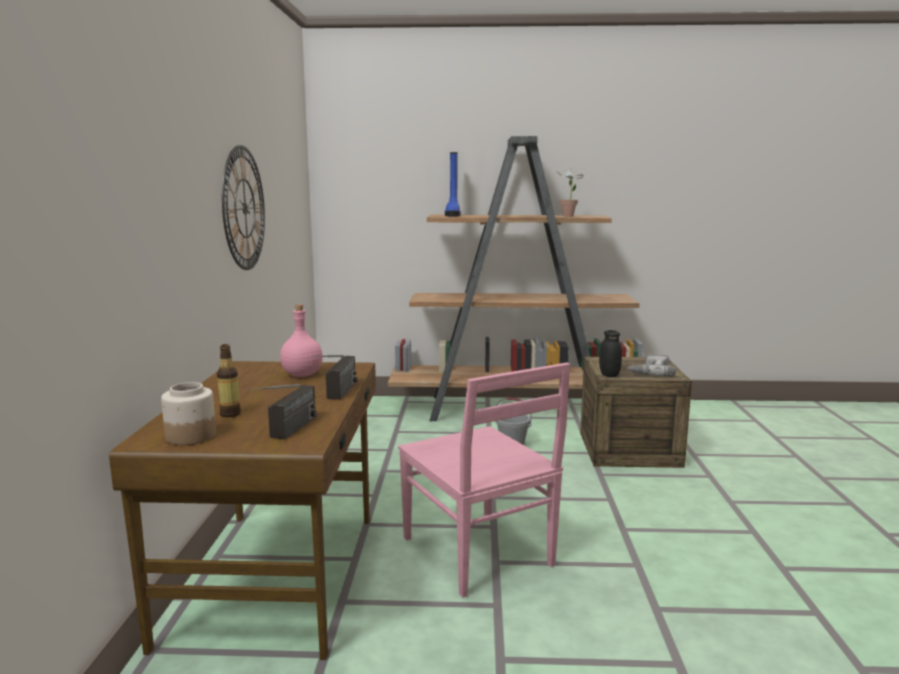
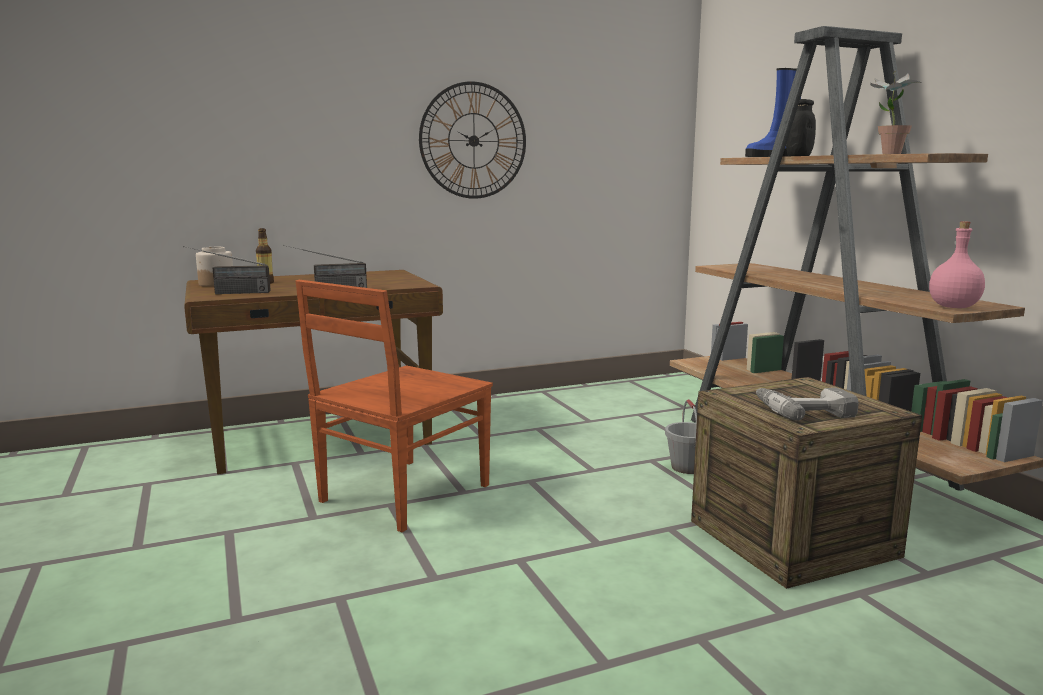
camera: 65 degrees right, 0 degrees up
(302, 375) = (377, 281): pink bottle -> pink bottle (953, 307)
(478, 553) = (402, 494): pink chair -> brown chair
(609, 375) = (733, 393): black jar -> black jar (798, 156)

